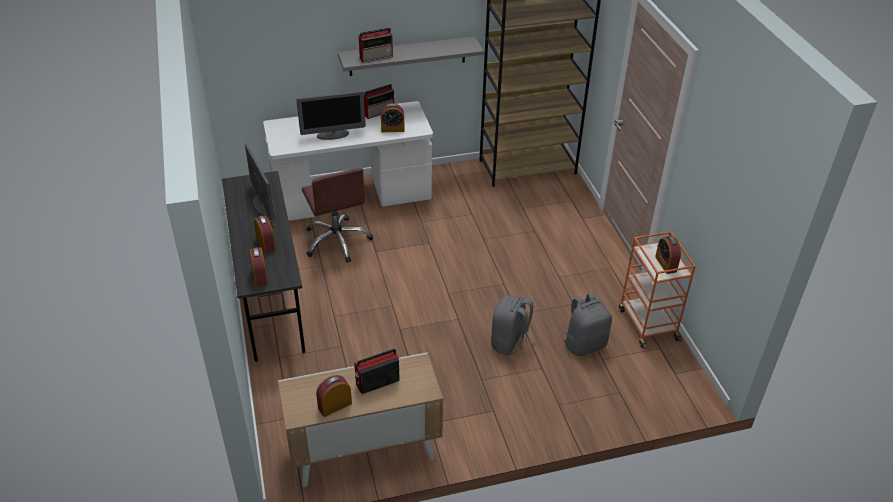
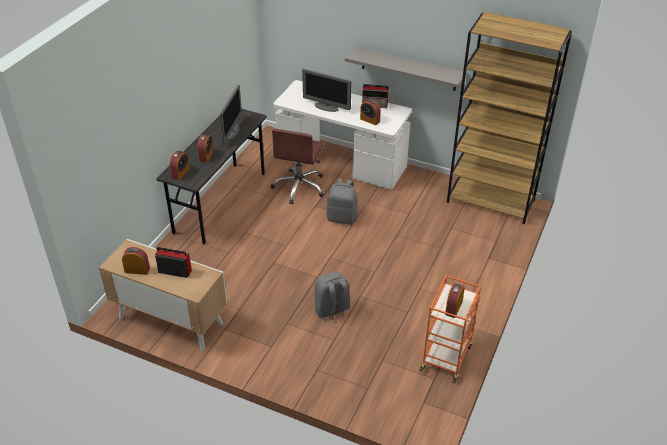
camera: 40 degrees right, 0 degrees up
(376, 57) = (376, 59): radio -> none
(584, 344) = (382, 343): grey backpack -> grey backpack (342, 218)

